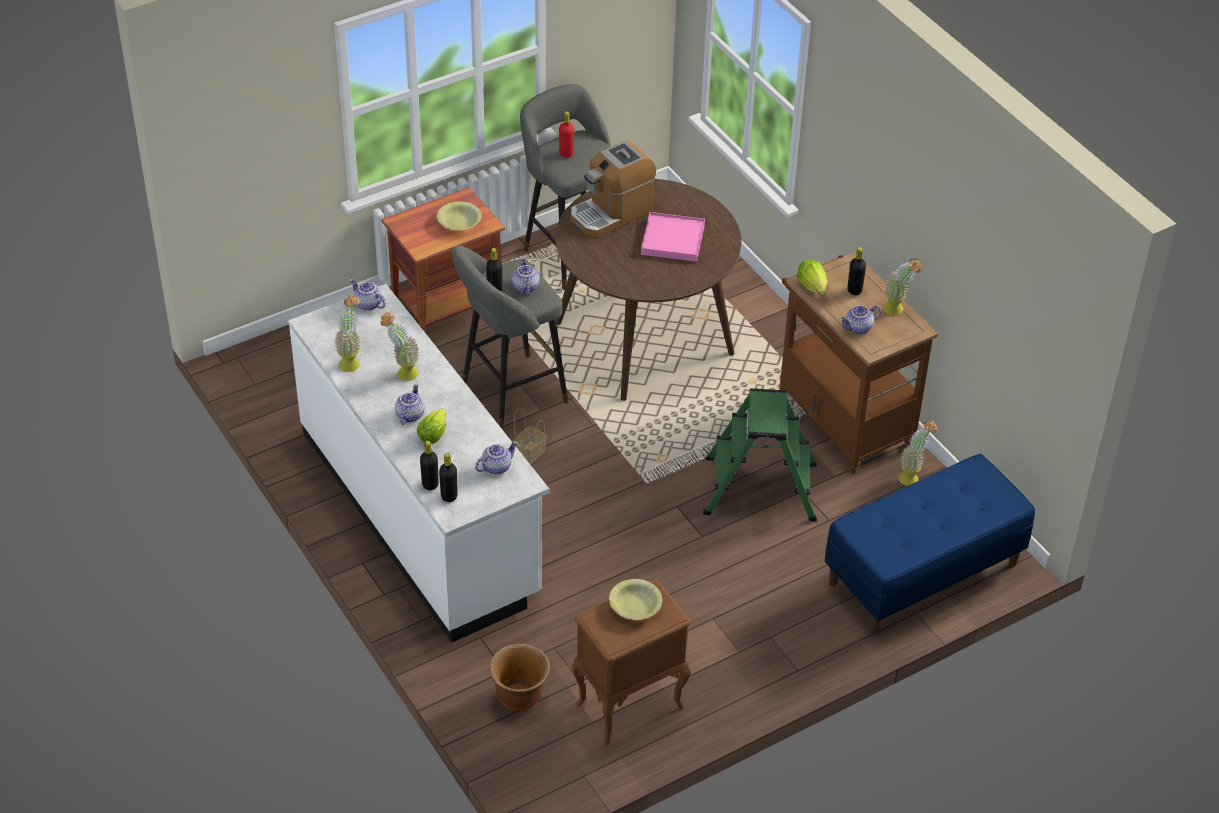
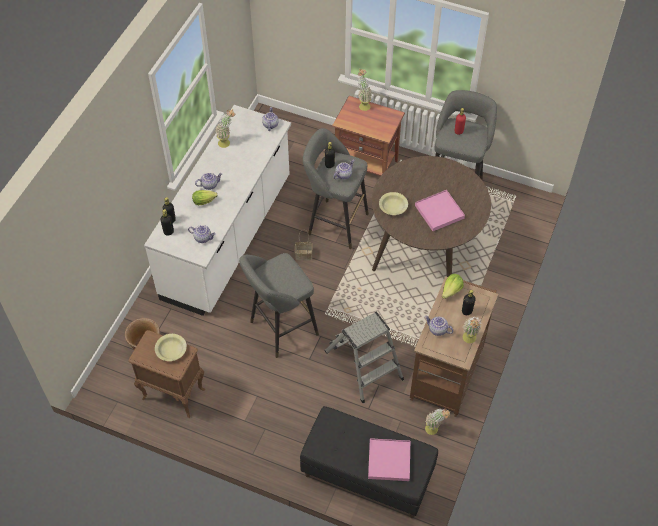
camera: 55 degrees right, 10 degrees up
(402, 372) = (235, 165): potted plant -> potted plant (363, 104)
(459, 222) = (375, 124): yellow bowl -> yellow bowl (393, 207)
(611, 213) = (434, 175): coffee machine -> none
(629, 540) = (280, 329): none -> grey stool
(760, 489) = (363, 365): green step ladder -> grey step ladder
(923, 574) = (366, 475): blue bench -> black bench
(962, 504) = (389, 461): none -> pink tray

